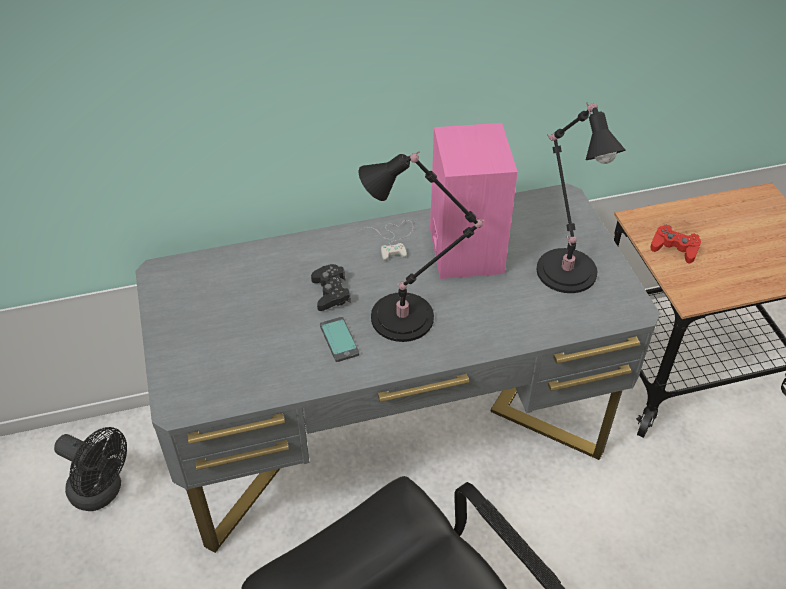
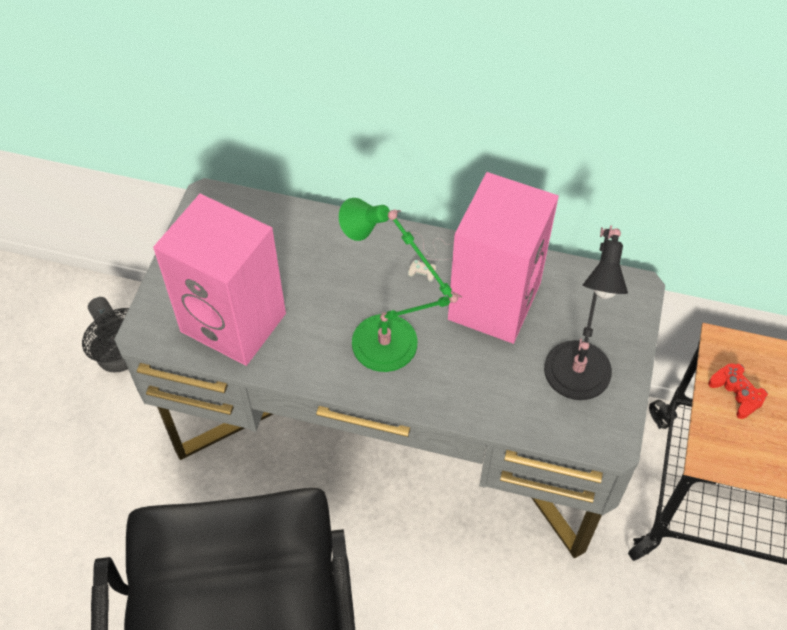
camera: 30 degrees right, 10 degrees up
(260, 357) = (236, 322): none -> pink speaker
(331, 292) = (338, 286): black game controller -> none
(339, 340) = (314, 338): phone -> none
(408, 318) = (389, 346): black table lamp -> green table lamp

